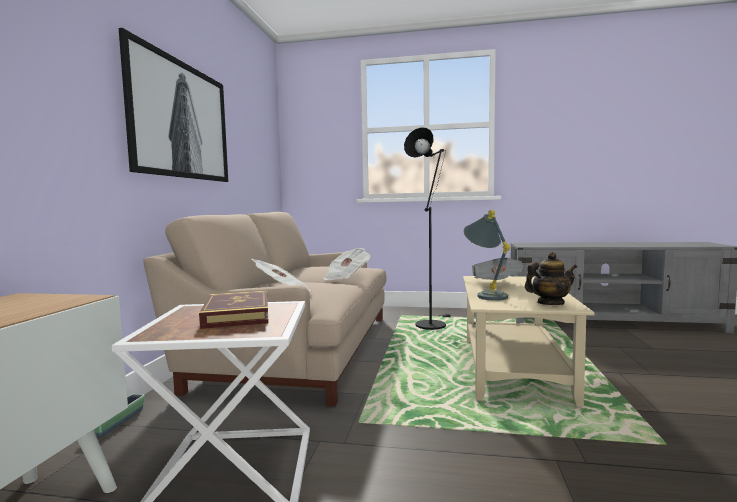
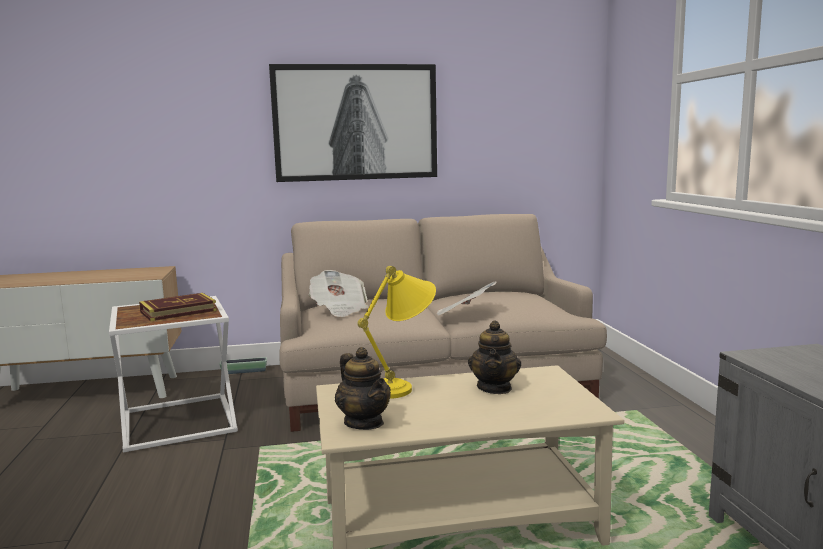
camera: 70 degrees right, 5 degrees up
(432, 324) = (619, 439): black floor lamp -> none
(486, 295) = (403, 386): grey table lamp -> yellow table lamp
(496, 284) = (495, 388): newspaper -> teapot

